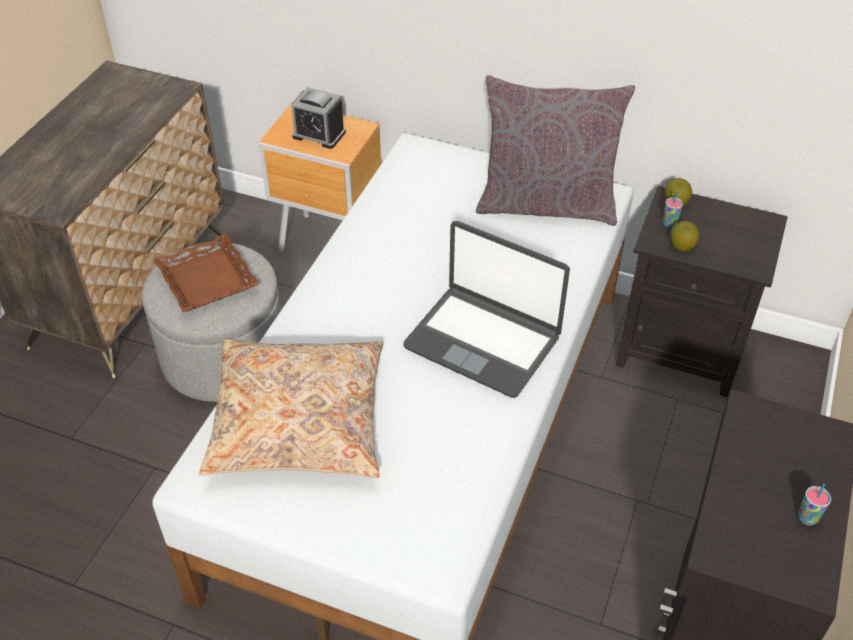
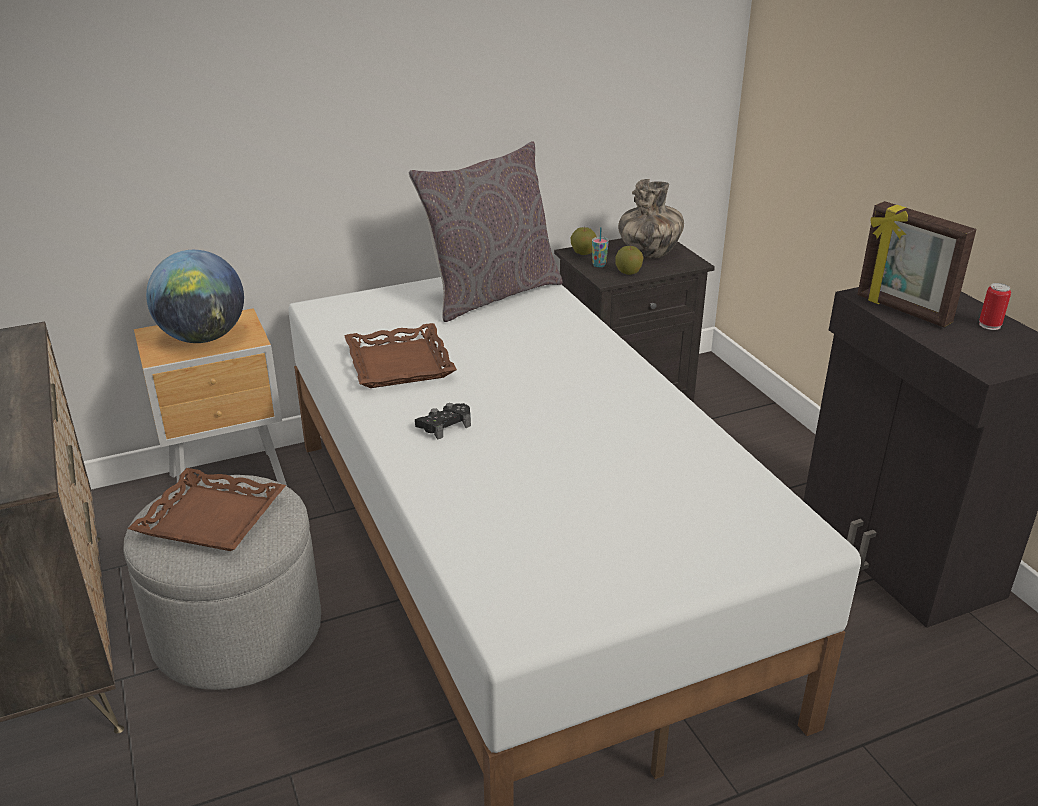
camera: 45 degrees left, 15 degrees down
(299, 421) = (531, 524): beige pillow -> none
(319, 134) = (203, 337): alarm clock -> globe
(355, 307) = (444, 425): none -> black game controller
(397, 233) = (398, 364): none -> brown tray
(483, 341) = (586, 391): laptop -> none
(733, 236) = (649, 254): none -> vase
(754, 447) = (902, 310): none -> picture frame
(807, 518) = (989, 325): cup -> can

